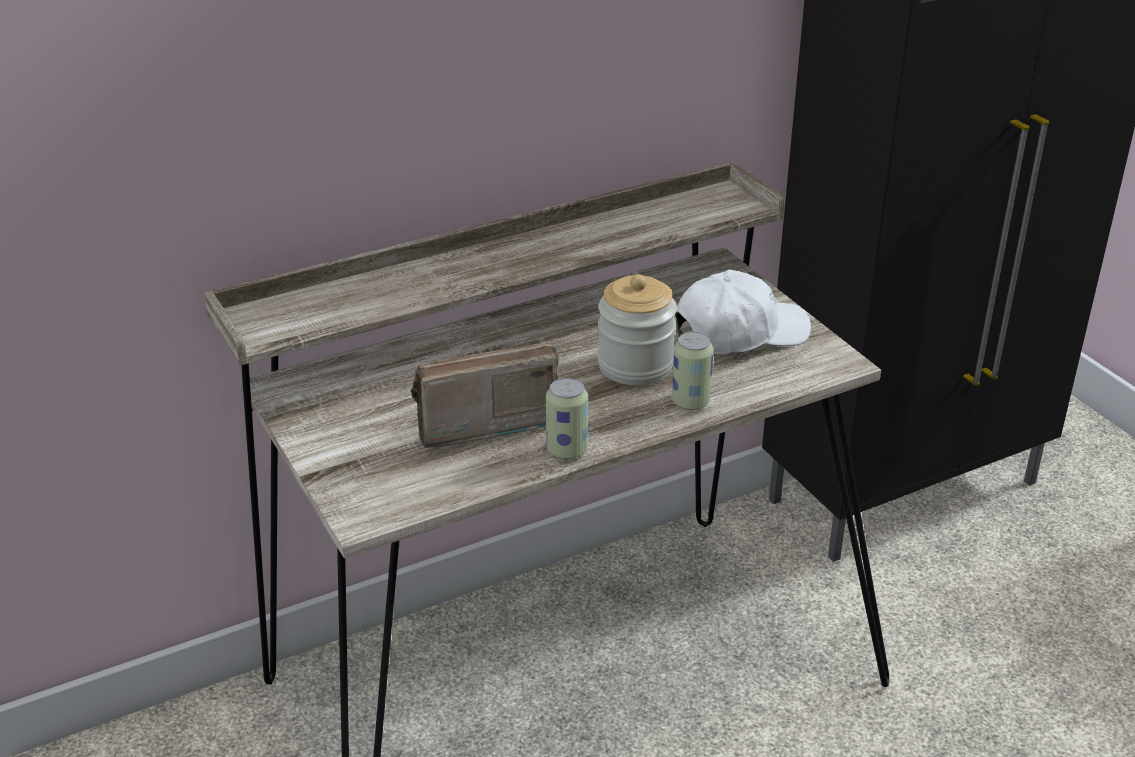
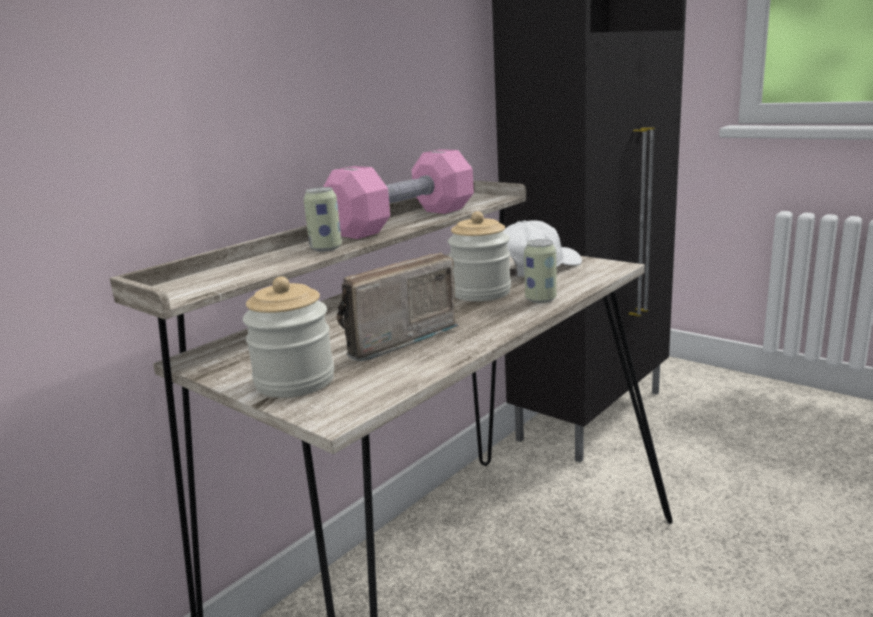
camera: 20 degrees left, 15 degrees down
(353, 456) = (295, 381): none -> jar
(567, 450) = (477, 339): can -> can (326, 248)
(579, 239) = (404, 221): none -> pink dumbbell

